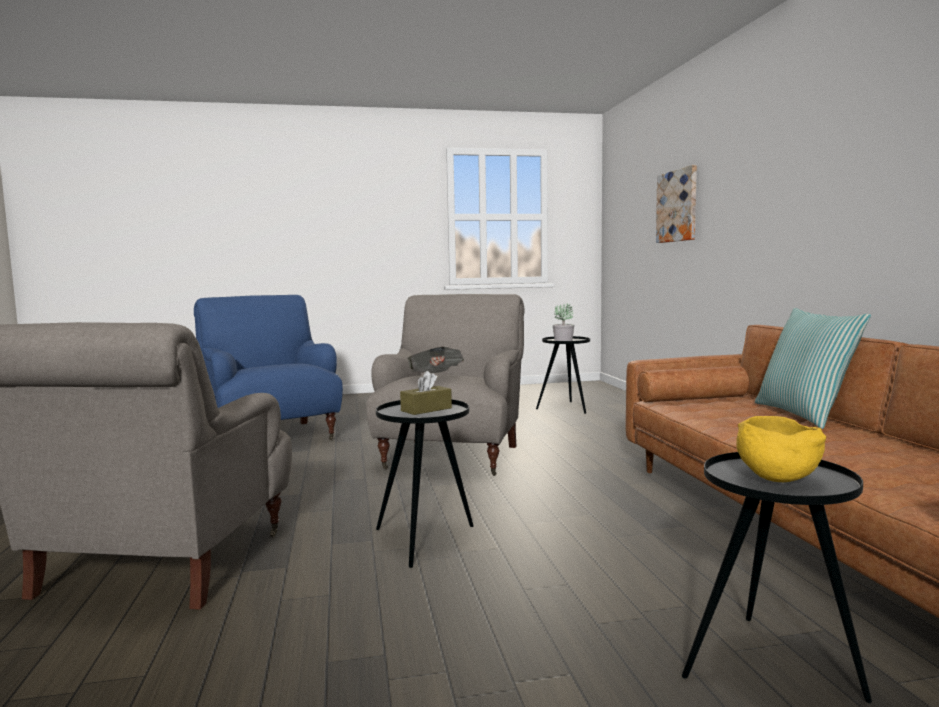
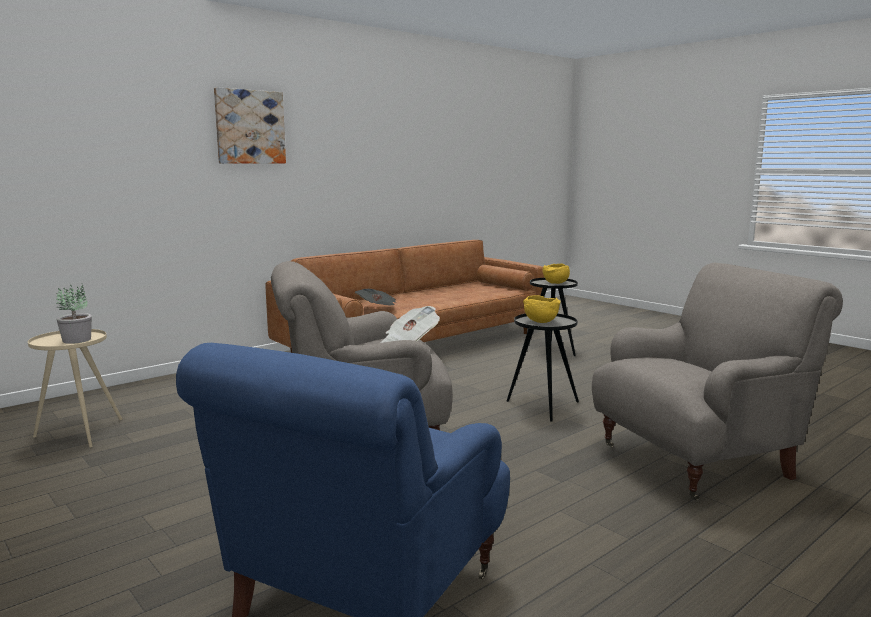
camera: 120 degrees left, 5 degrees up
(426, 409) = (540, 322): brown tissue box -> yellow bowl
(566, 407) = (79, 433): black side table -> beige side table
(677, 206) = (77, 150): picture -> picture (250, 127)
(720, 411) = (377, 309): none -> newspaper
(804, 415) = (365, 300): pillow -> none

